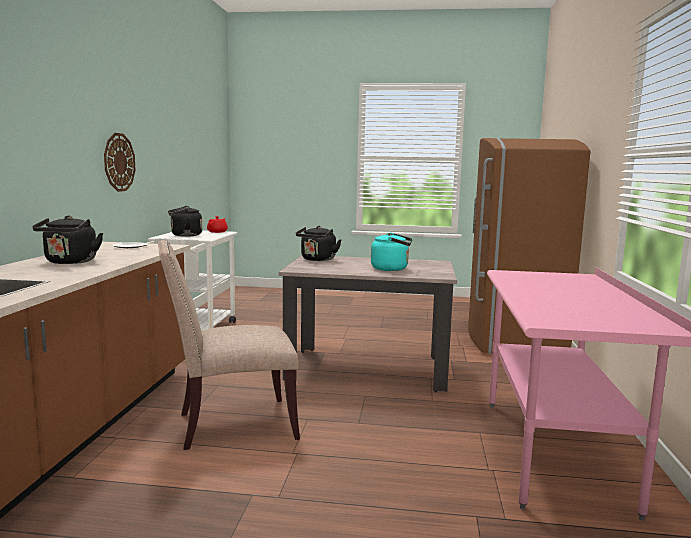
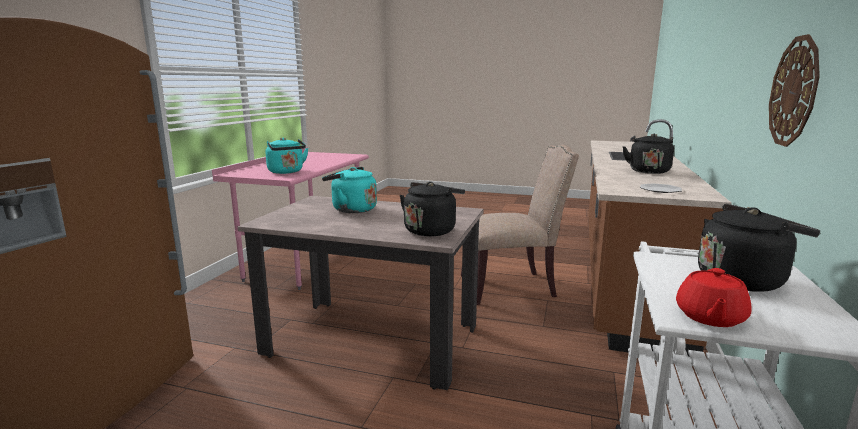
camera: 170 degrees left, 5 degrees up
(528, 278) = (287, 172): none -> turquoise kettle

